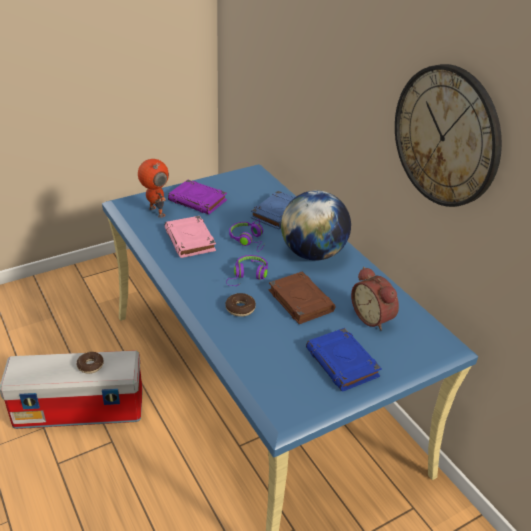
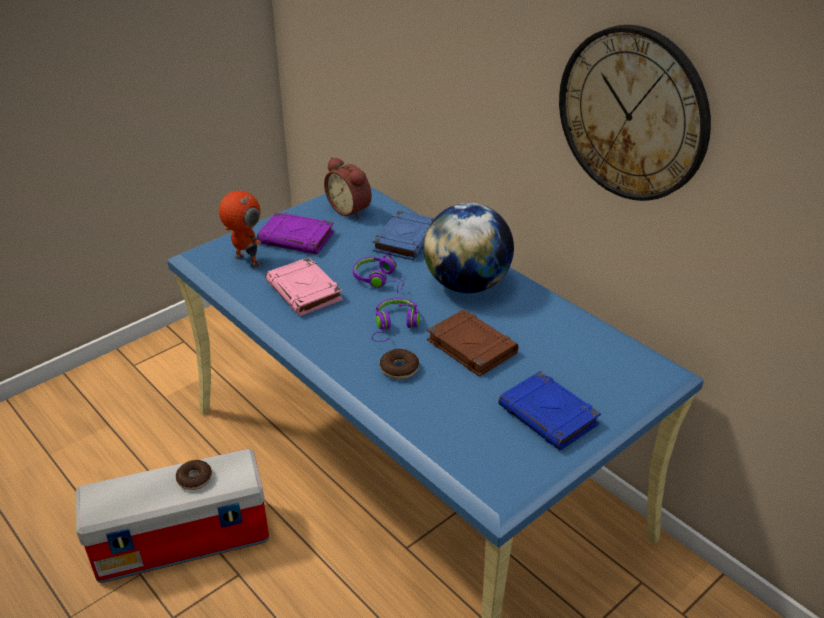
camera: 10 degrees left, 0 degrees up
(373, 317) = (567, 353): alarm clock -> alarm clock (351, 209)

